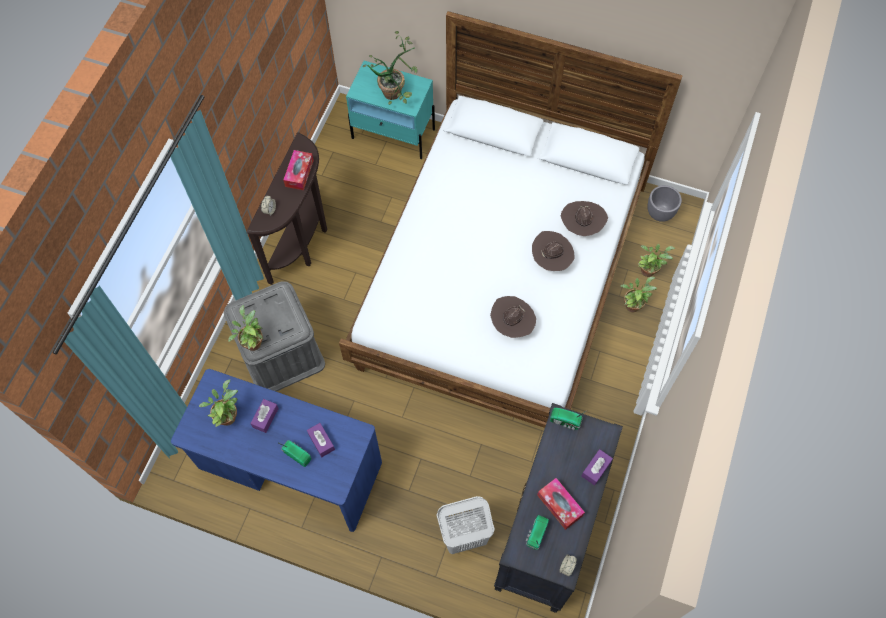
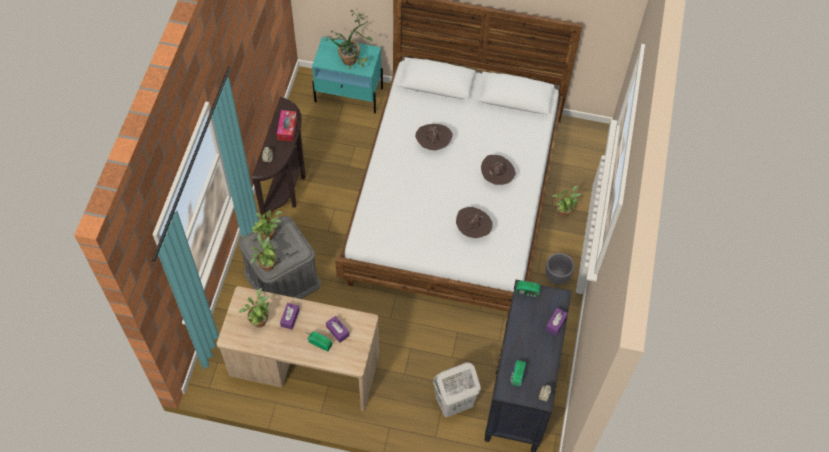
camera: 10 degrees left, 5 degrees down
(290, 468) = (304, 368): blue desk -> beige desk
(559, 505) = (532, 352): tissue box -> none
(581, 226) = (517, 150): brown hat -> brown hat (433, 144)
(649, 269) = (572, 183): potted plant -> potted plant (268, 234)
(660, 214) = (575, 138): grey planter -> grey planter (557, 277)

